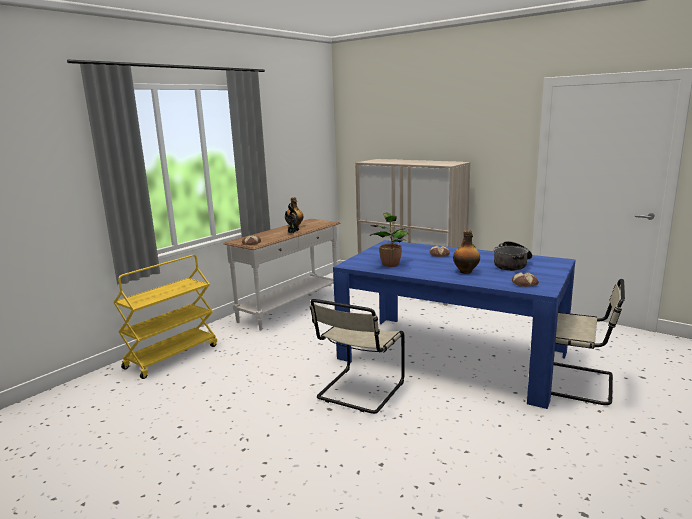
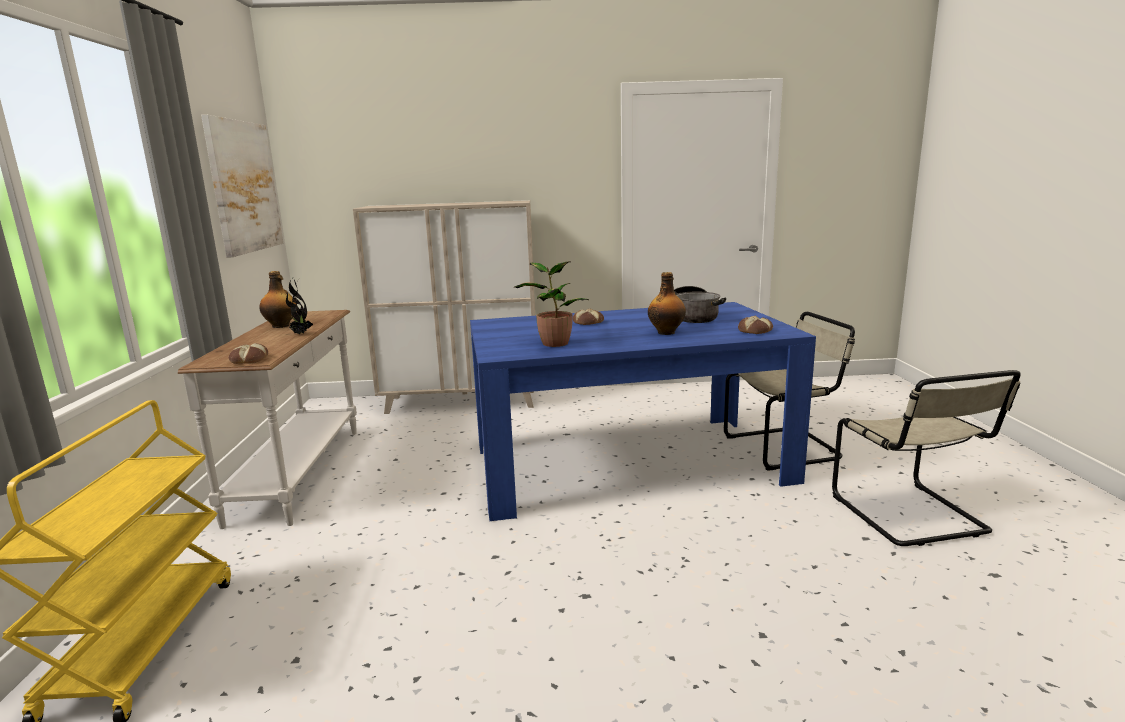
camera: 40 degrees left, 0 degrees up
(305, 147) = (244, 187): none -> picture
(359, 391) = (588, 553): beige chair -> beige chair (911, 516)

